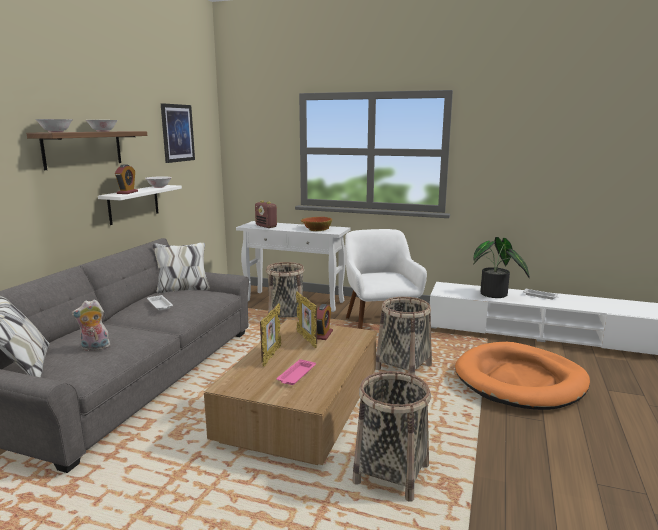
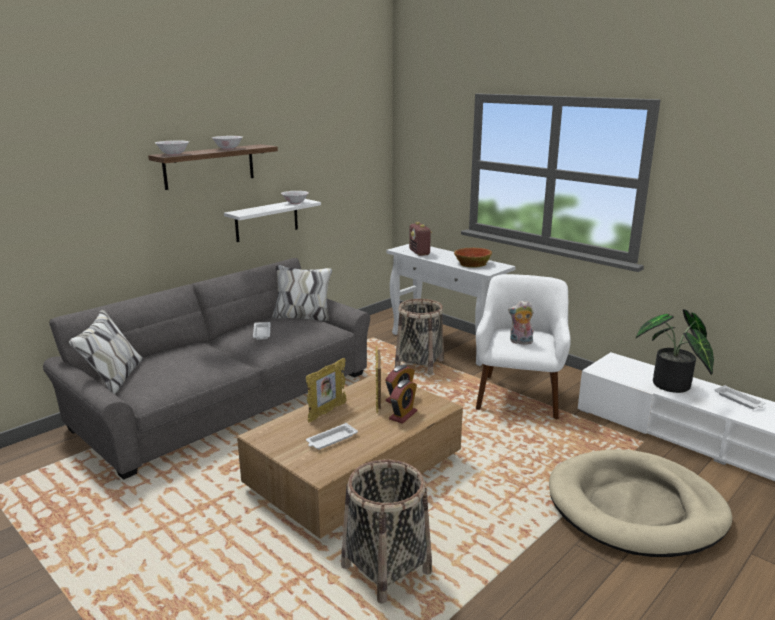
camera: 25 degrees right, 5 degrees up
(94, 348) = (173, 371): plush toy -> plush toy (520, 342)
(127, 192) = (254, 210): alarm clock -> alarm clock (403, 415)
(177, 133) = (330, 140): picture -> none
(296, 375) = (331, 440): pink tray -> white tray
(403, 367) = (502, 455): basket -> none
(520, 380) = (635, 508): orange dog bed -> beige dog bed

